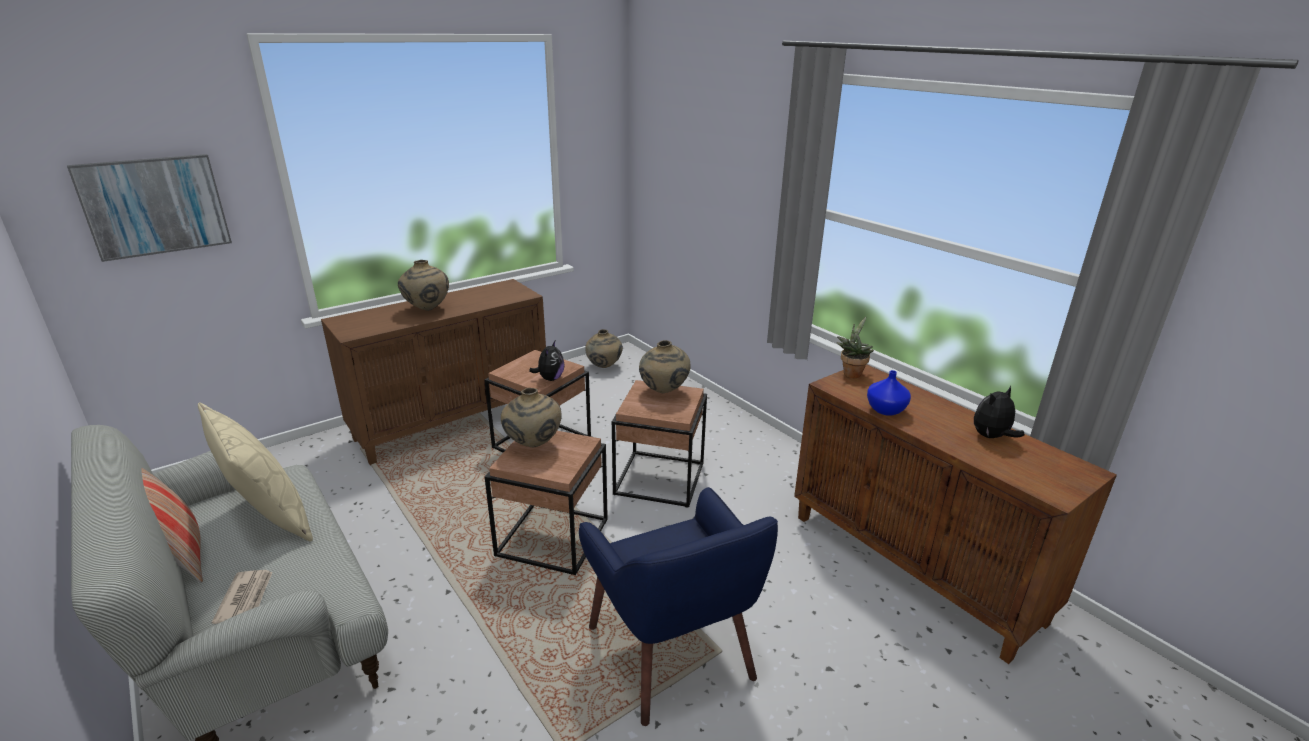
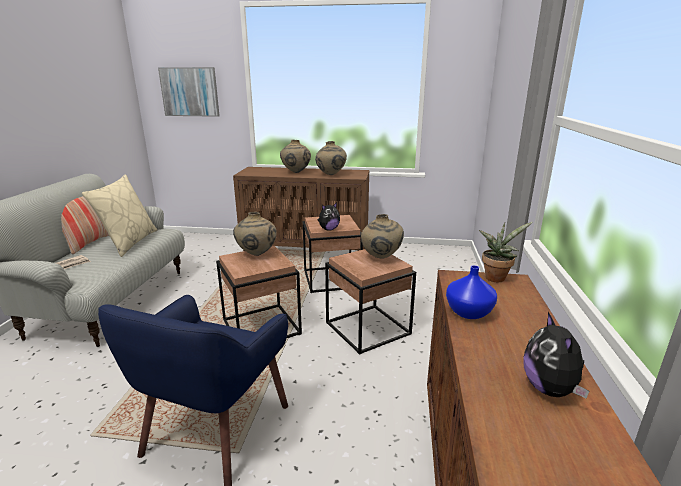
camera: 45 degrees right, 5 degrees down
(604, 367) = (431, 254): beige vase -> beige vase (331, 175)
(991, 437) = (550, 389): plush toy -> plush toy turned 105 degrees counterclockwise

